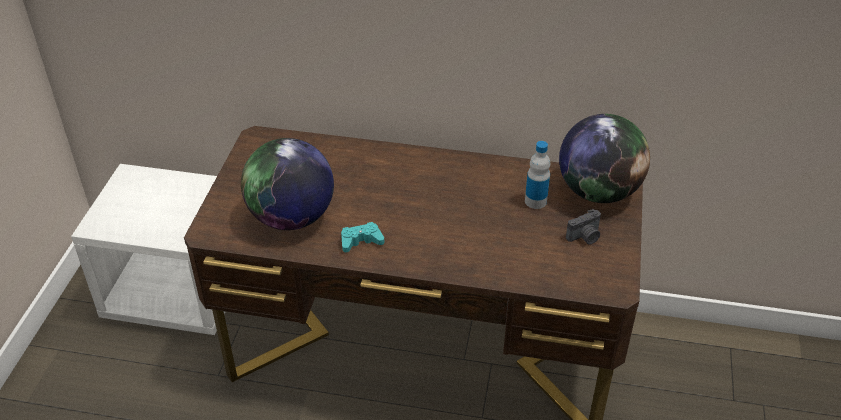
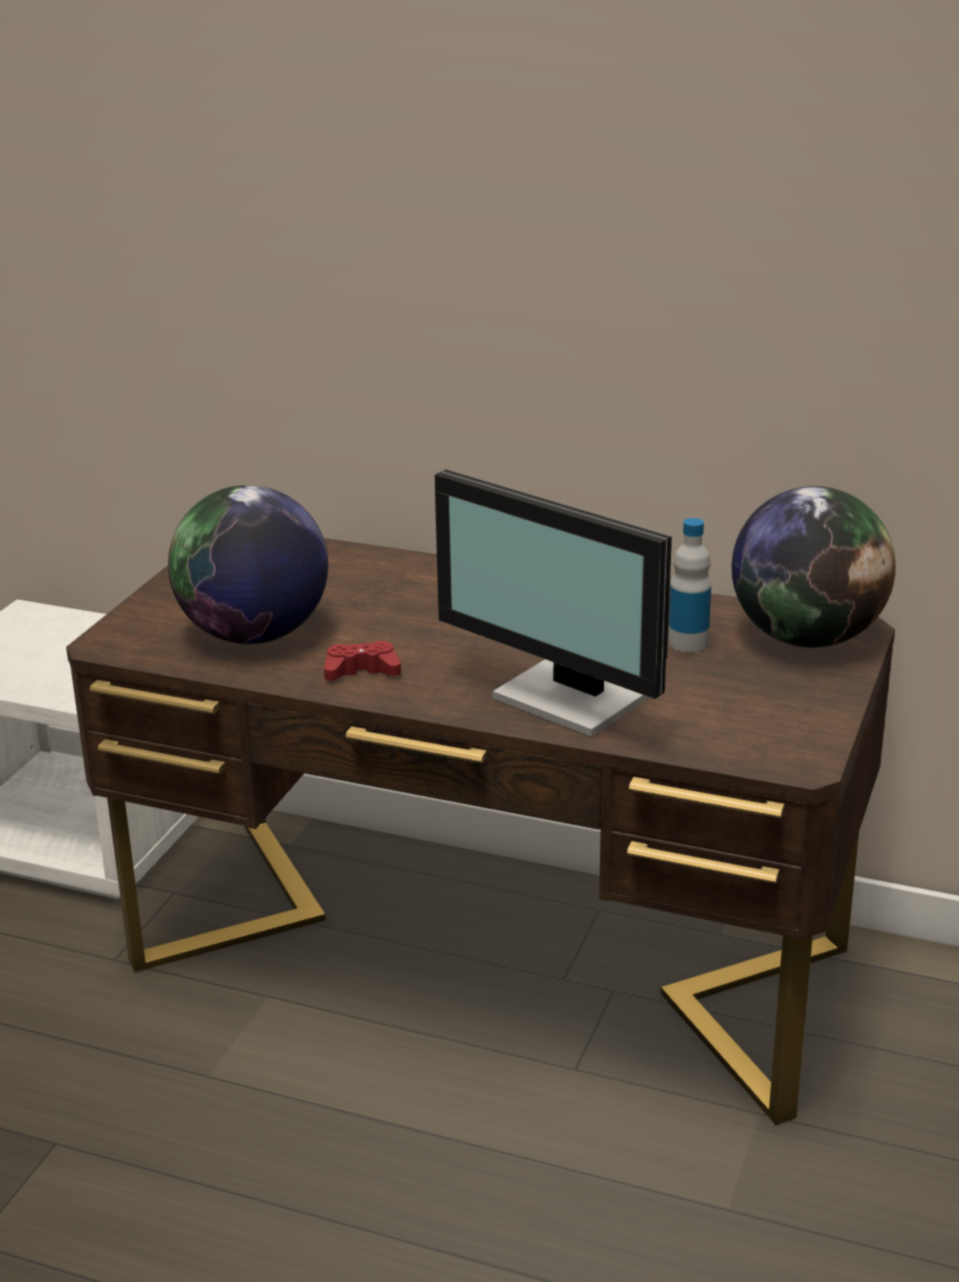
camera: 10 degrees right, 15 degrees down
(361, 241) = (361, 671): turquoise game controller -> red game controller
(484, 250) = (575, 697): none -> monitor
(585, 237) = (764, 693): camera -> none

